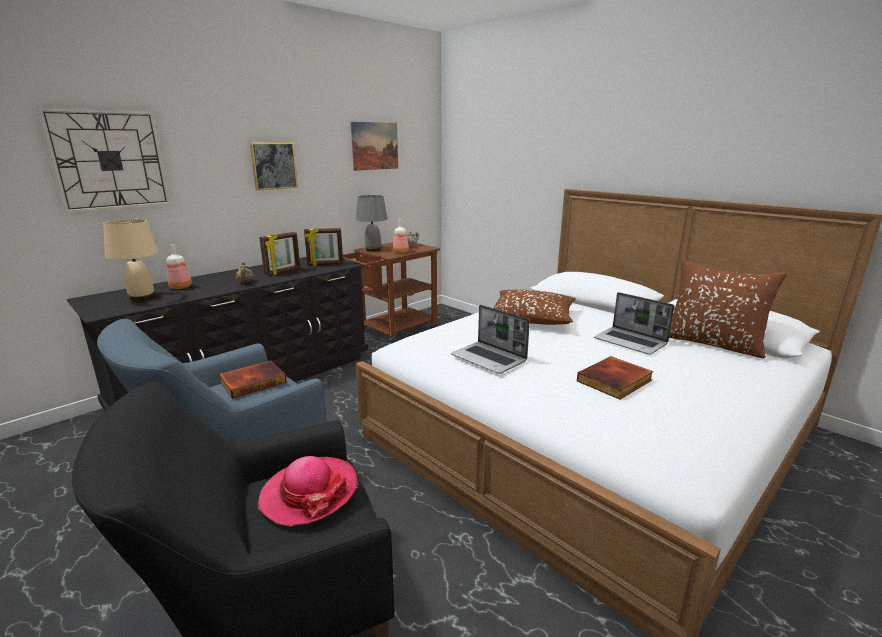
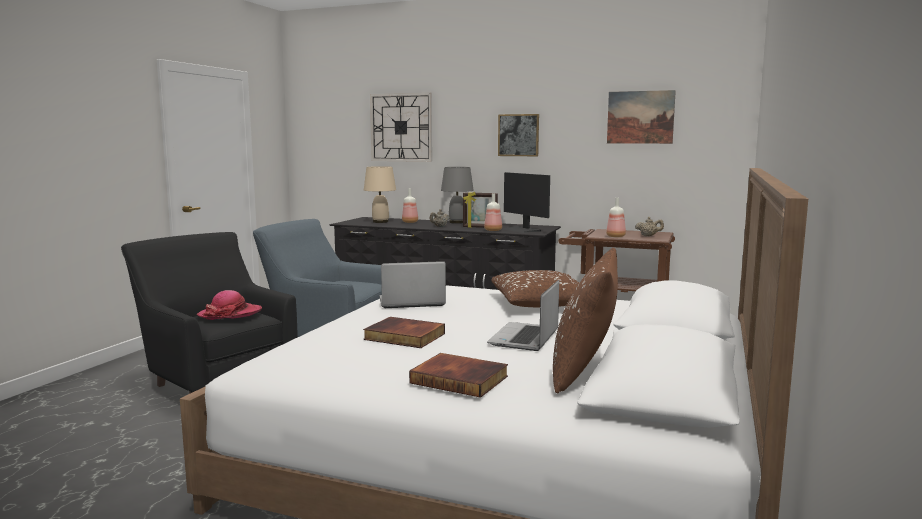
camera: 65 degrees right, 10 degrees down
(253, 381) = (352, 283): book -> book (460, 379)
(310, 271) = (493, 230): none -> bottle
(325, 264) = (521, 230): picture frame -> monitor
(373, 250) = (605, 231): grey table lamp -> grey table lamp (457, 222)
(489, 359) = (411, 302): laptop -> laptop turned 60 degrees clockwise

